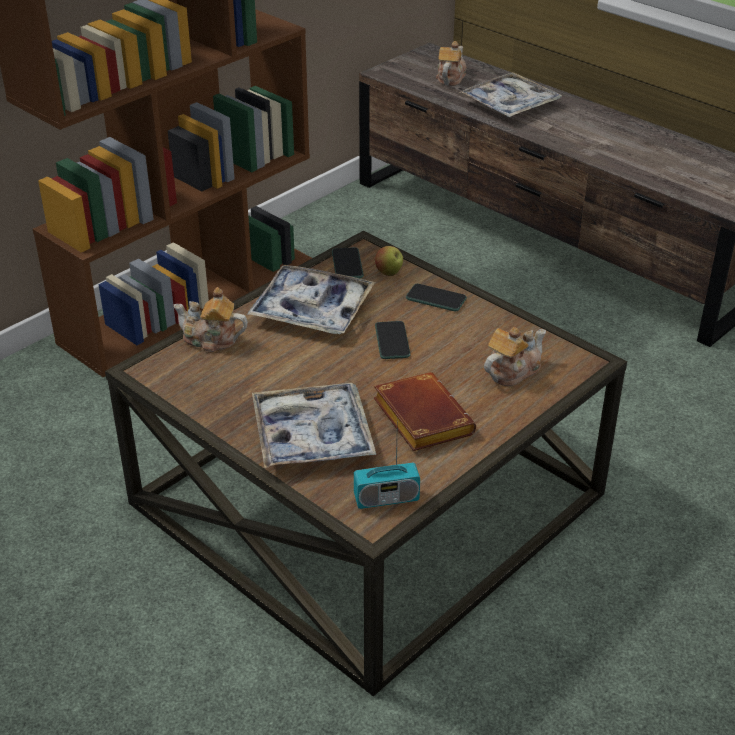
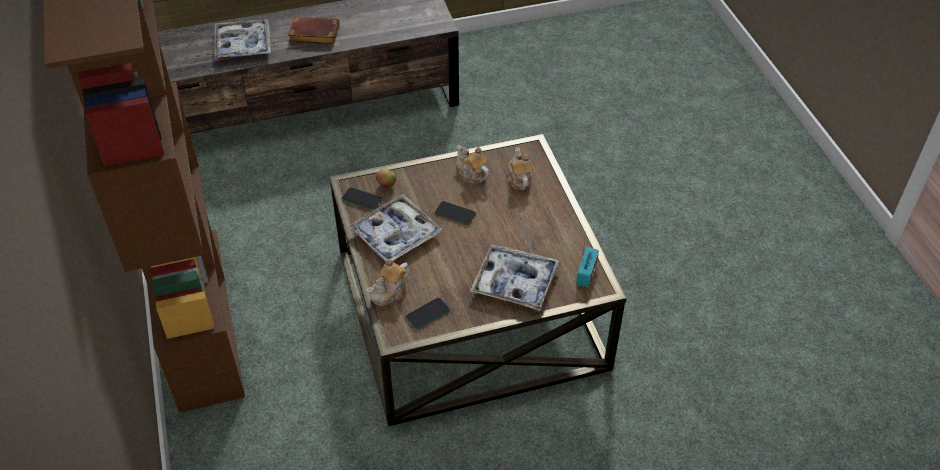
camera: 60 degrees left, 10 degrees up
(419, 418) = (531, 233): brown book -> brown book (313, 35)
(436, 299) = (429, 178): phone -> phone (427, 314)
(450, 78) = (179, 53): teapot -> teapot (471, 174)

